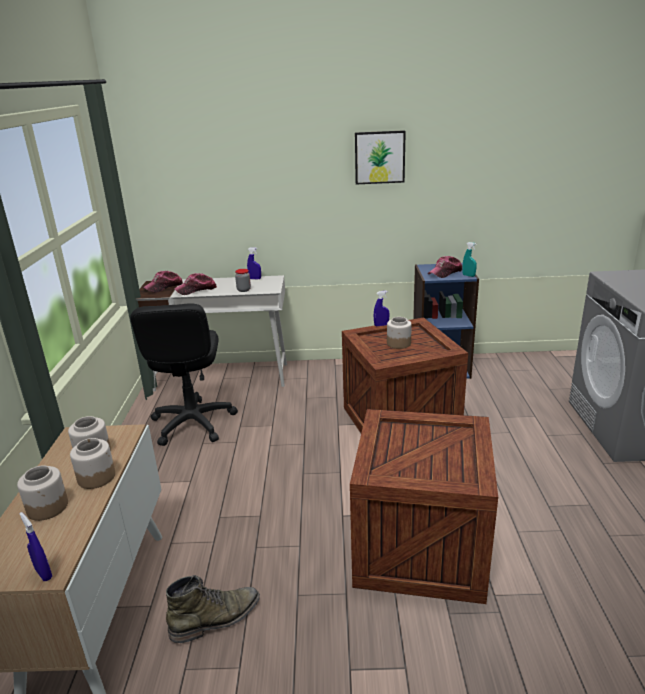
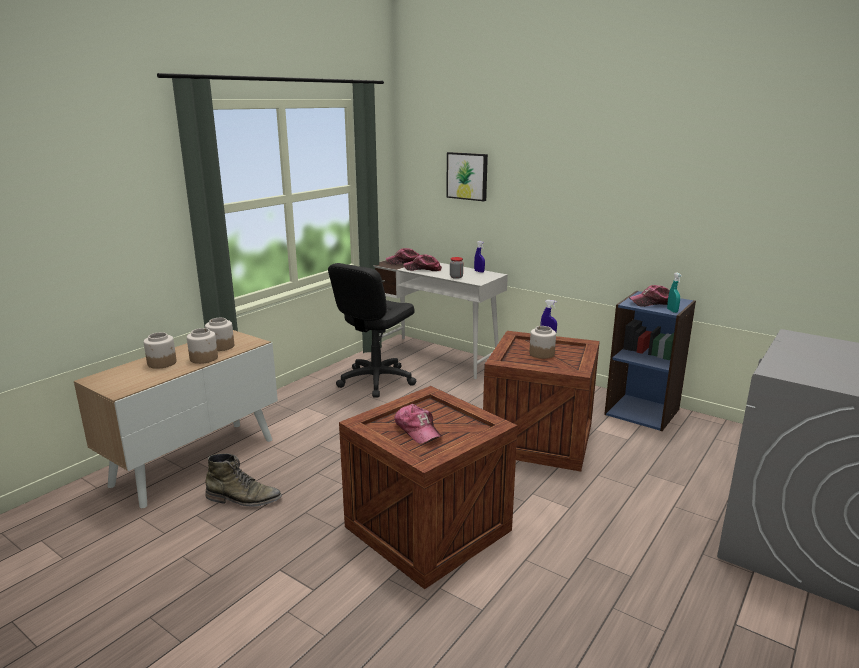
camera: 35 degrees right, 5 degrees down
(43, 573) = (116, 390): blue spray bottle -> none
(379, 157) = (612, 170): picture -> picture (467, 176)
(421, 458) = (417, 430): none -> cap

